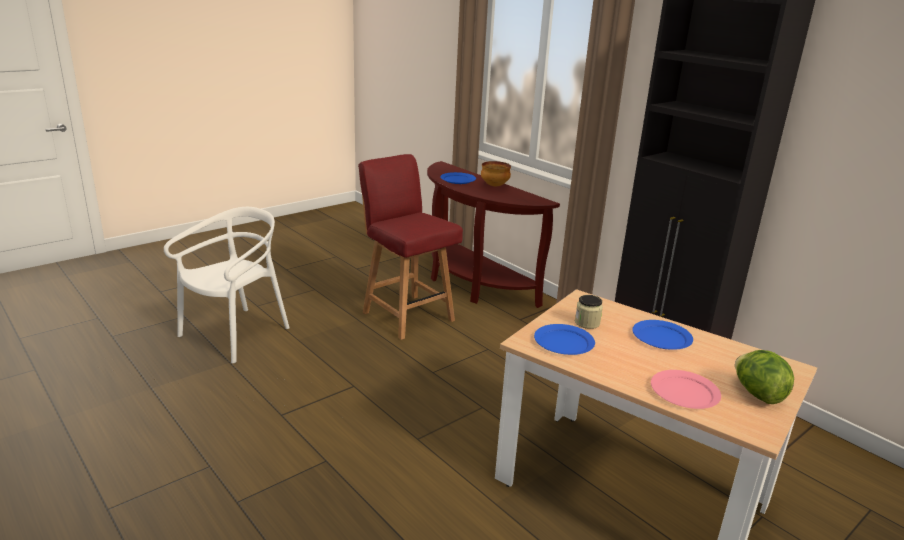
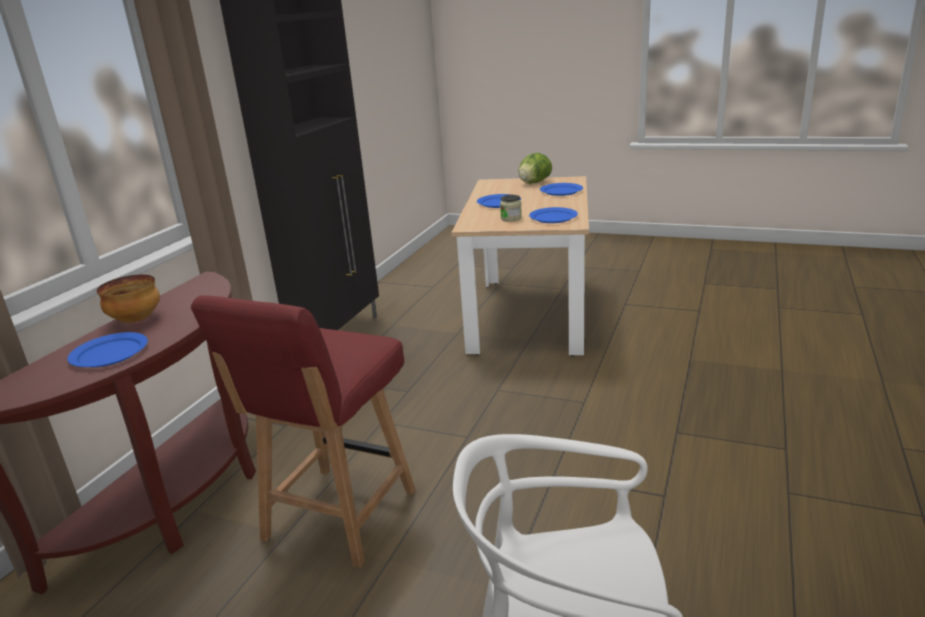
camera: 115 degrees left, 0 degrees up
(685, 392) = (560, 191): pink plate -> blue plate

